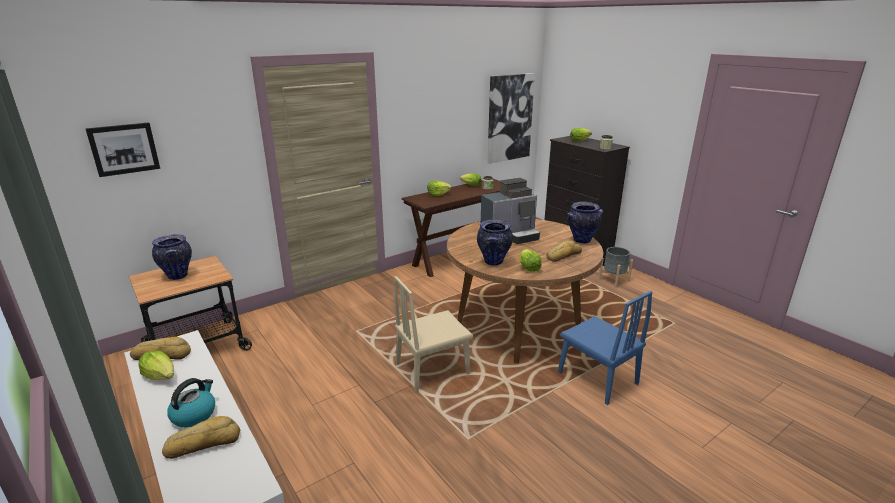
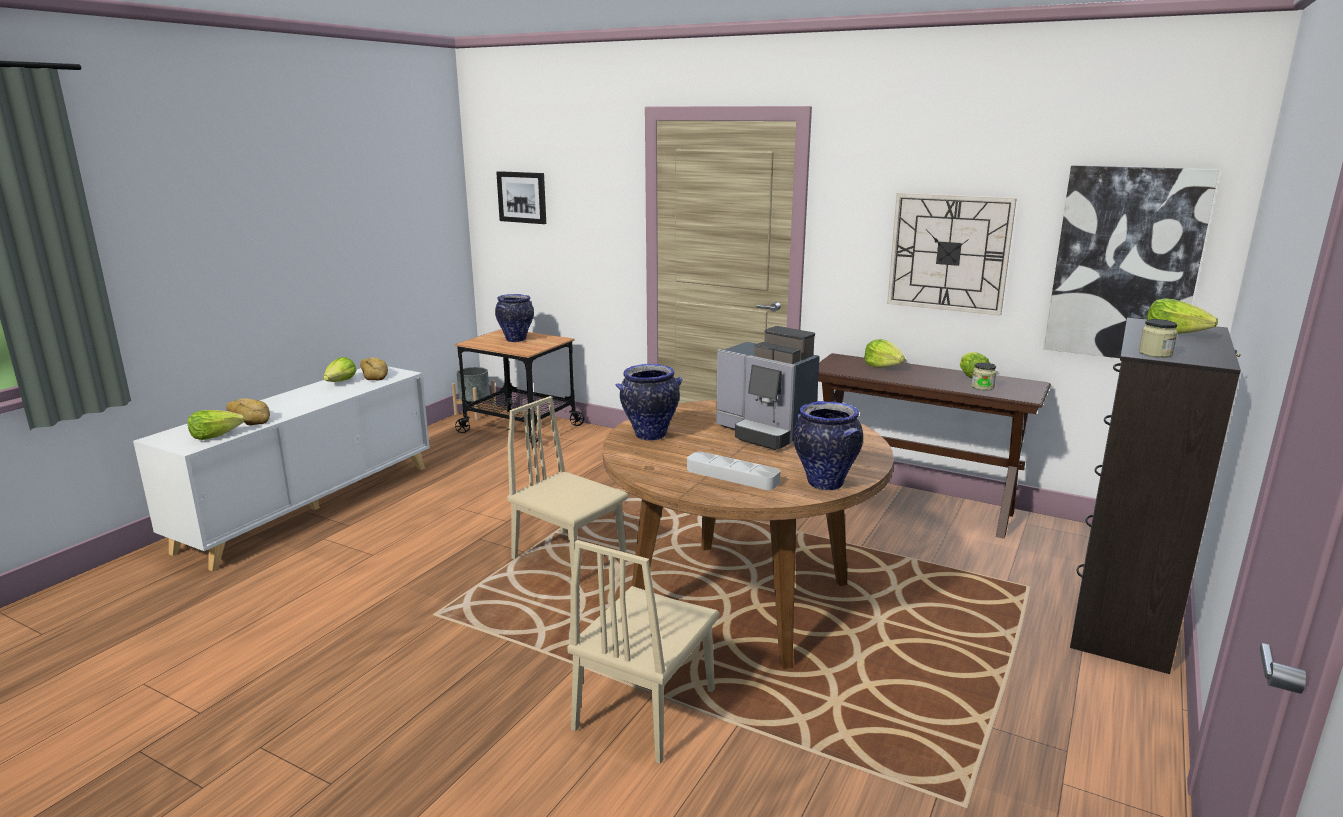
camera: 65 degrees right, 5 degrees down
(194, 414) = (287, 405): kettle -> none
(448, 127) = (949, 253): none -> wall clock
(528, 267) = (654, 458): lettuce -> lettuce (215, 436)
(562, 255) = (732, 476): bread -> grey tray
(597, 378) = (645, 709): blue chair -> beige chair
(613, 280) = (1071, 687): grey planter -> grey planter (475, 412)

